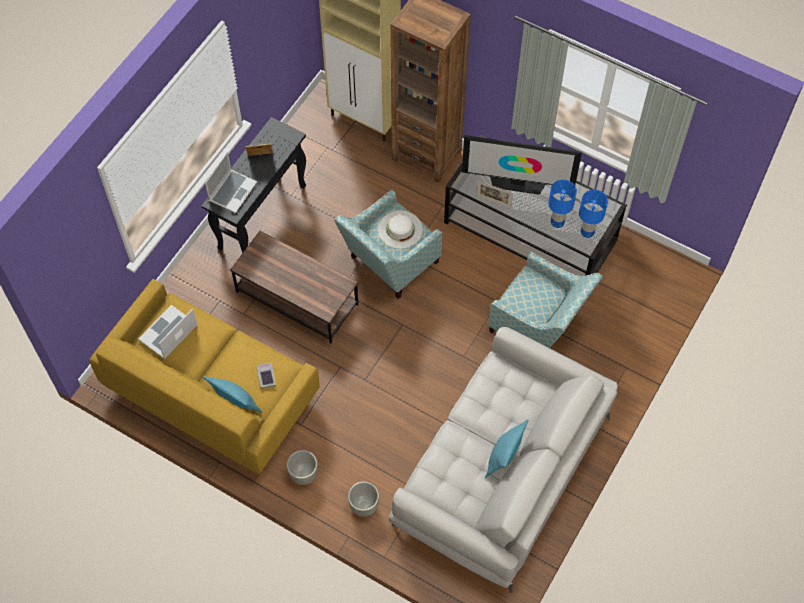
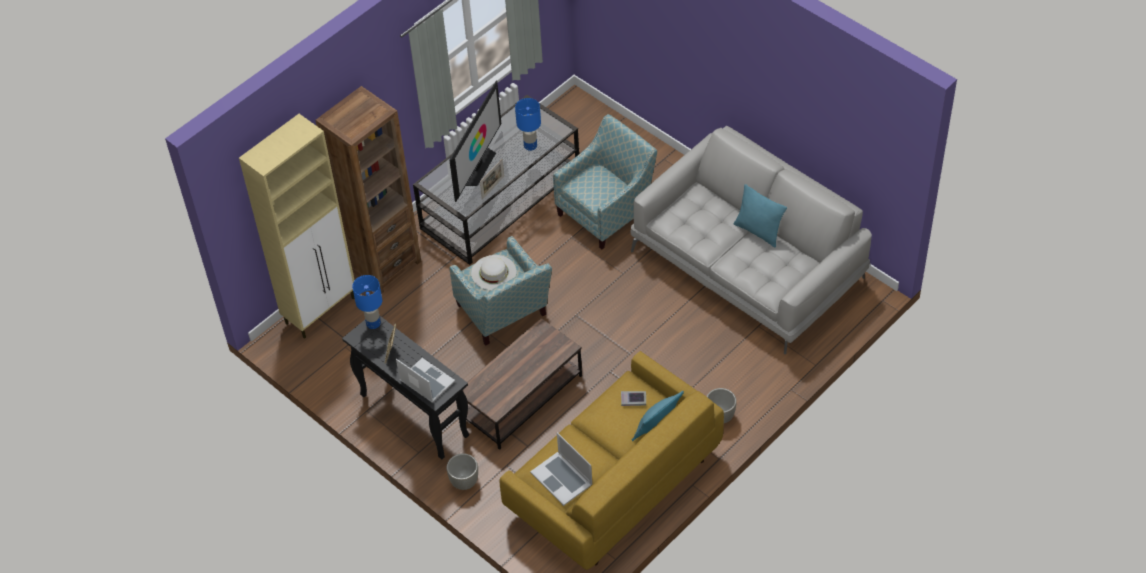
camera: 75 degrees left, 10 degrees down
(364, 505) = (761, 373): grey planter -> grey planter (464, 482)
(587, 232) = (547, 126): blue table lamp -> blue table lamp (373, 323)

